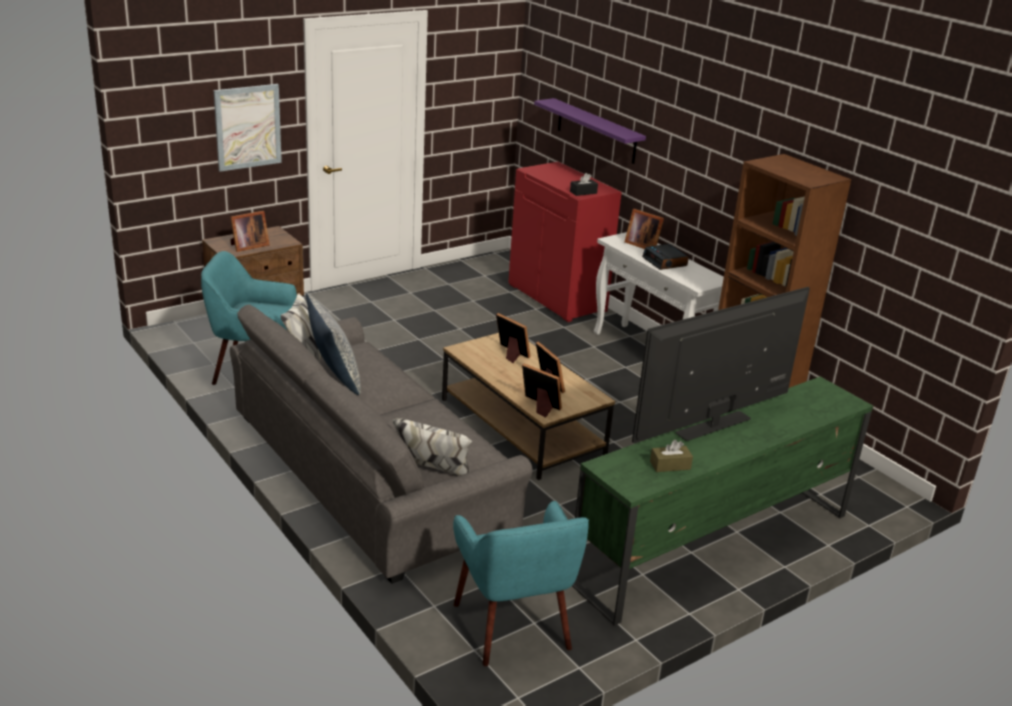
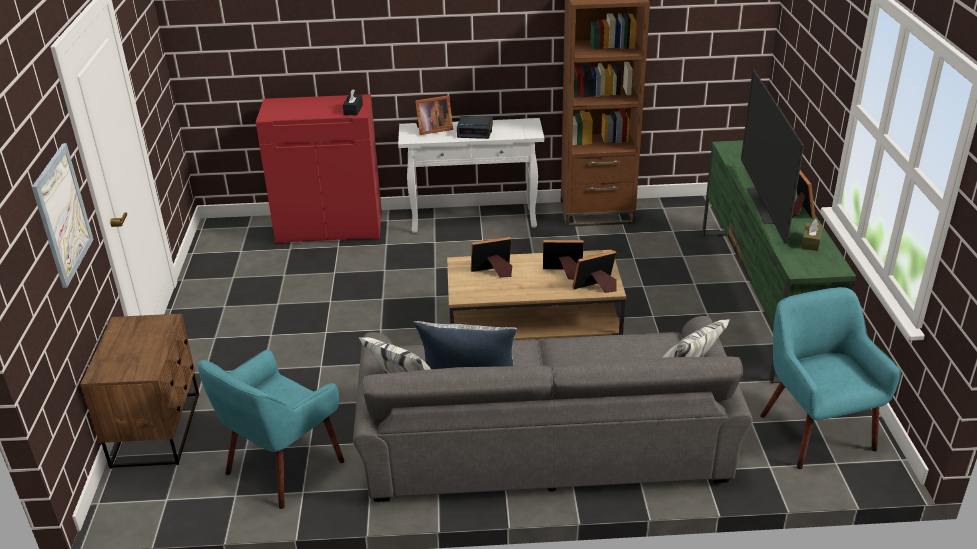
camera: 55 degrees left, 5 degrees up
(248, 246) = (143, 353): picture frame -> picture frame (798, 210)
(513, 626) = (815, 431): turquoise armchair -> turquoise armchair turned 120 degrees counterclockwise
(596, 131) = (310, 48): purple shelf -> none

